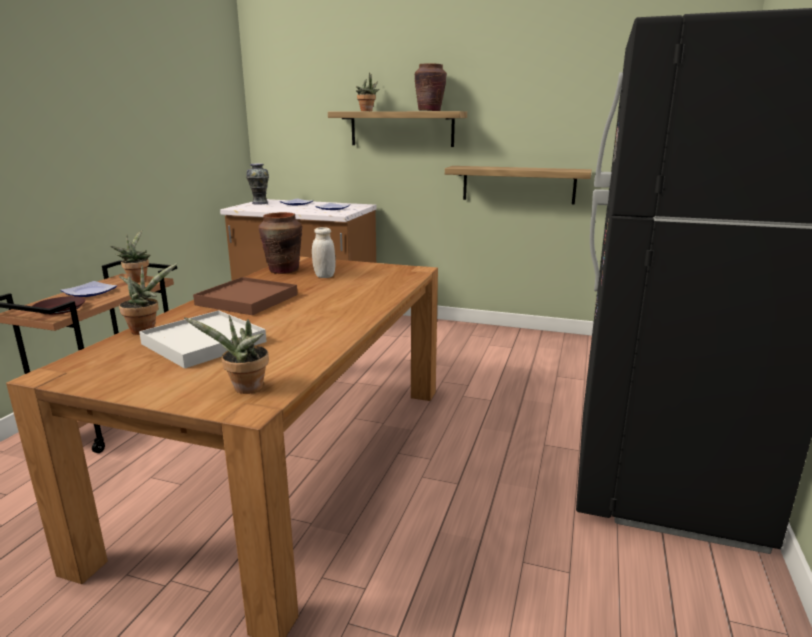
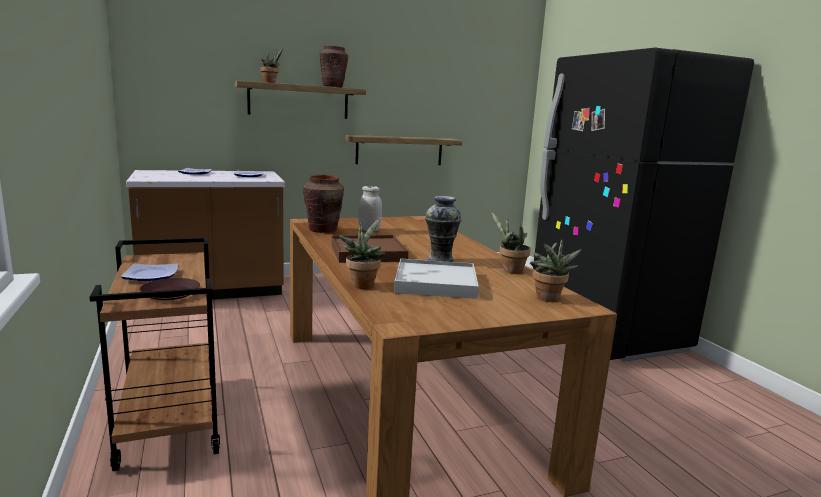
camera: 40 degrees left, 5 degrees down
(137, 280) = (168, 258): potted plant -> potted plant (509, 270)
(260, 203) = (151, 174): vase -> vase (441, 261)

